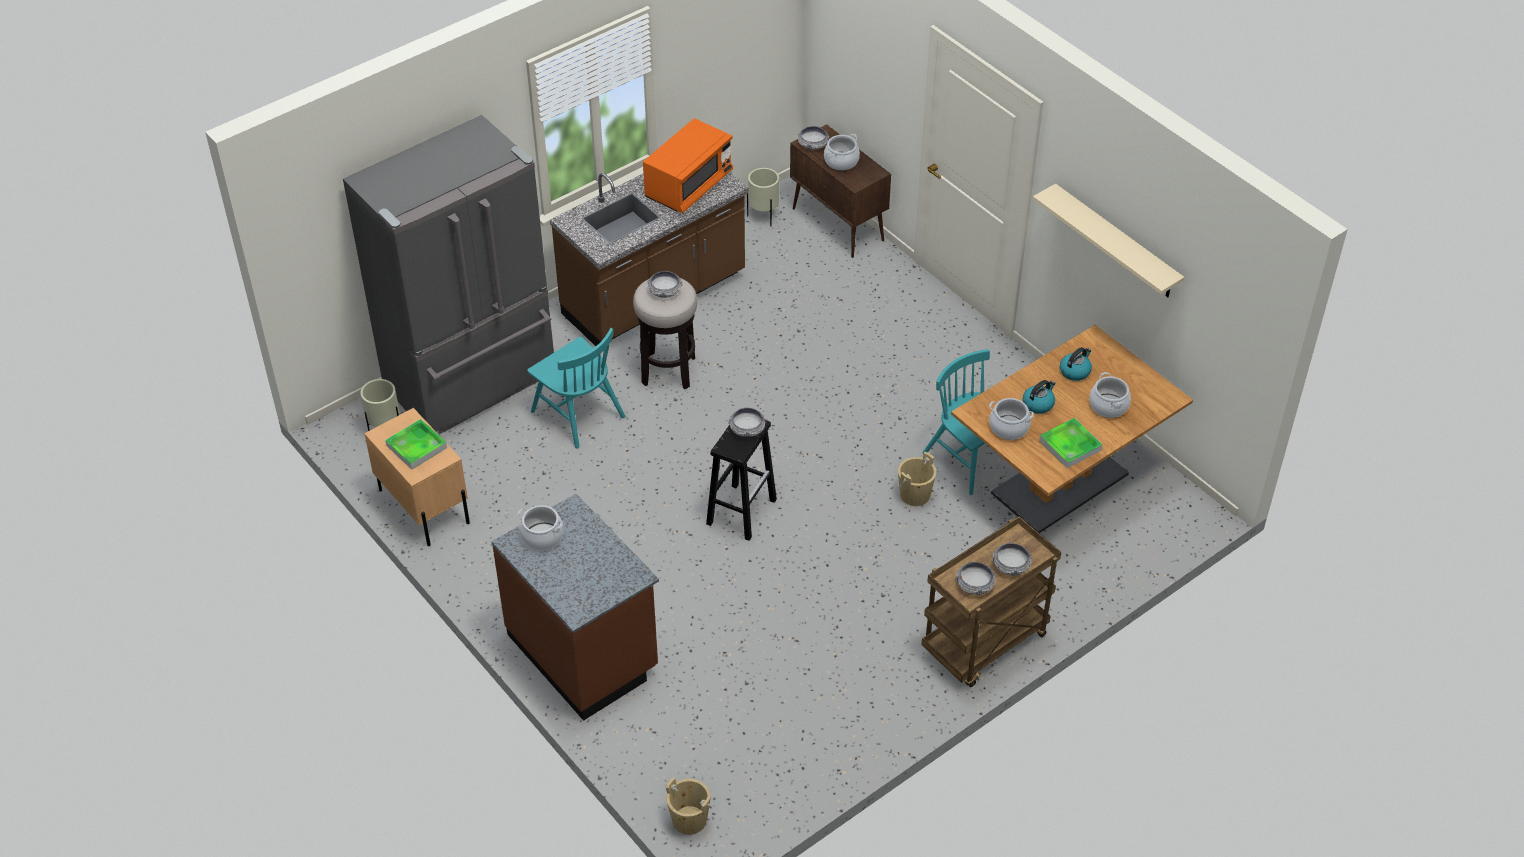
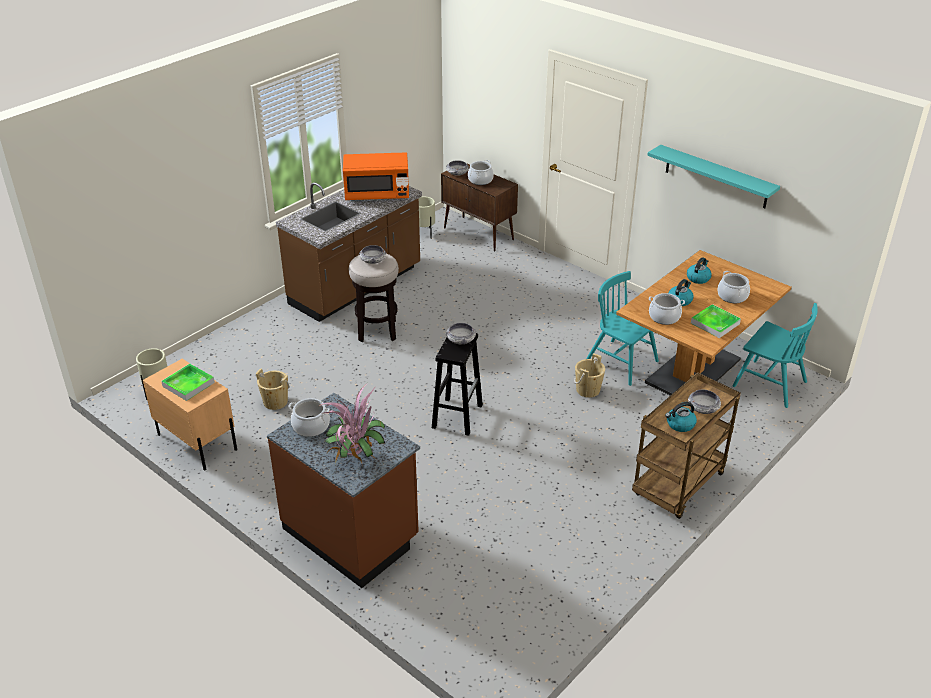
camera: 10 degrees left, 10 degrees down
(474, 385) = (227, 355): grey fridge -> none
(577, 413) = (312, 365): turquoise chair -> turquoise chair (769, 384)
(584, 584) = (355, 458): none -> potted plant
(689, 186) = (377, 194): orange microwave -> orange microwave turned 60 degrees clockwise
(689, 820) = (474, 658): beige bucket -> beige bucket (275, 402)
(975, 584) = (680, 424): bowl -> kettle
(1116, 242) = (716, 177): beige shelf -> turquoise shelf

